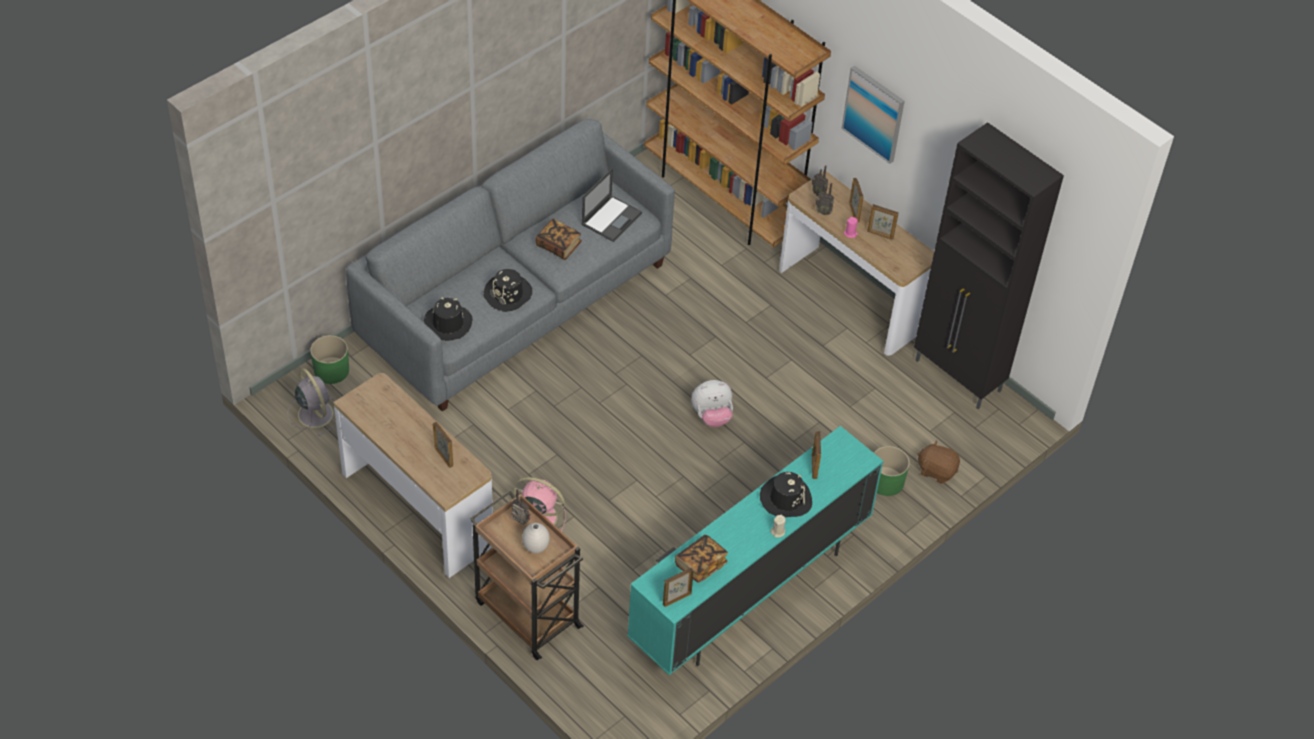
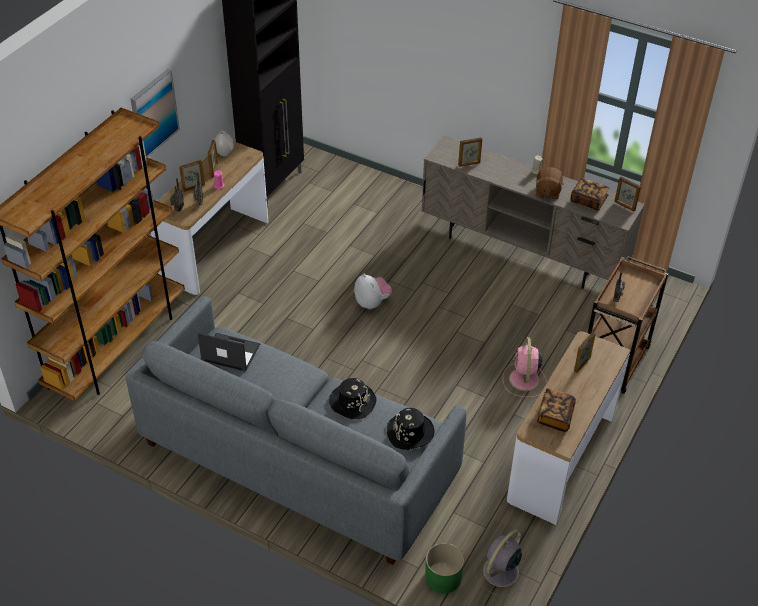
camera: 105 degrees left, 5 degrees down
(535, 548) = (633, 285): white vase -> white vase (225, 154)
(558, 246) = (279, 380): book -> book (555, 416)
(749, 593) = (523, 252): turquoise tv stand -> beige tv stand
(785, 498) = (505, 172): black hat -> none
(885, 481) = (389, 205): green planter -> none
(936, 470) = (367, 183): brown plush toy -> brown plush toy (547, 192)

